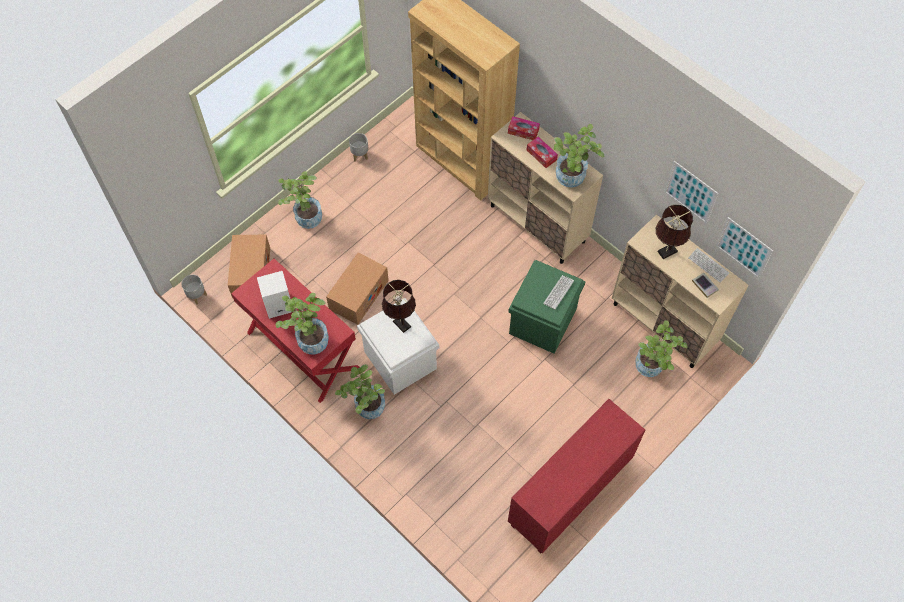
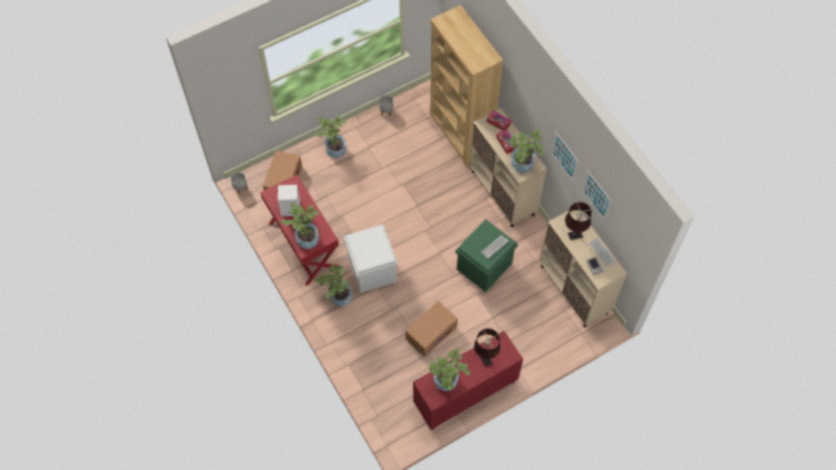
camera: 15 degrees right, 0 degrees up
(358, 294) = (356, 215): cardboard box -> cardboard box (431, 332)
(400, 322) = (374, 241): brown table lamp -> brown table lamp (485, 358)
(652, 368) = (554, 319): potted plant -> potted plant (447, 383)
(743, 247) = (625, 245): picture -> picture (564, 156)

